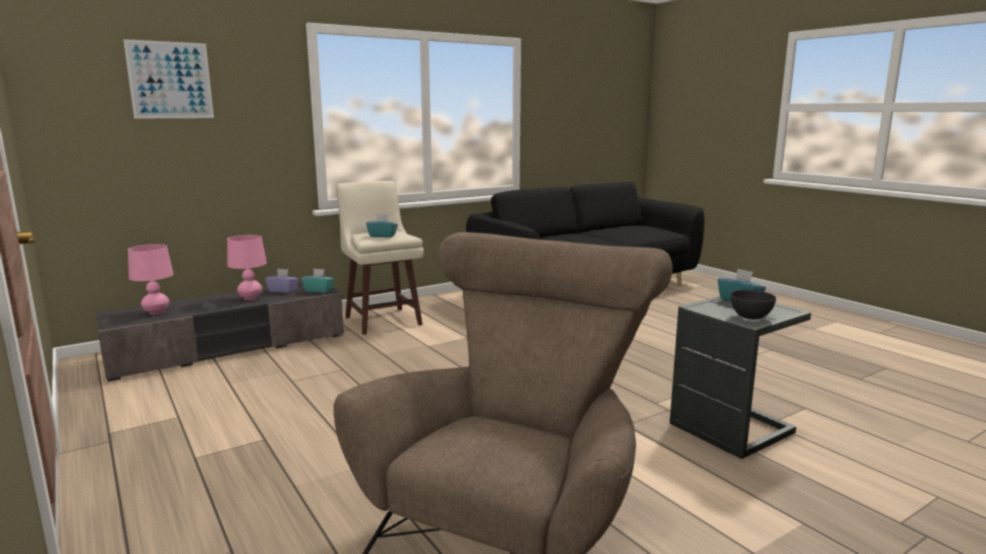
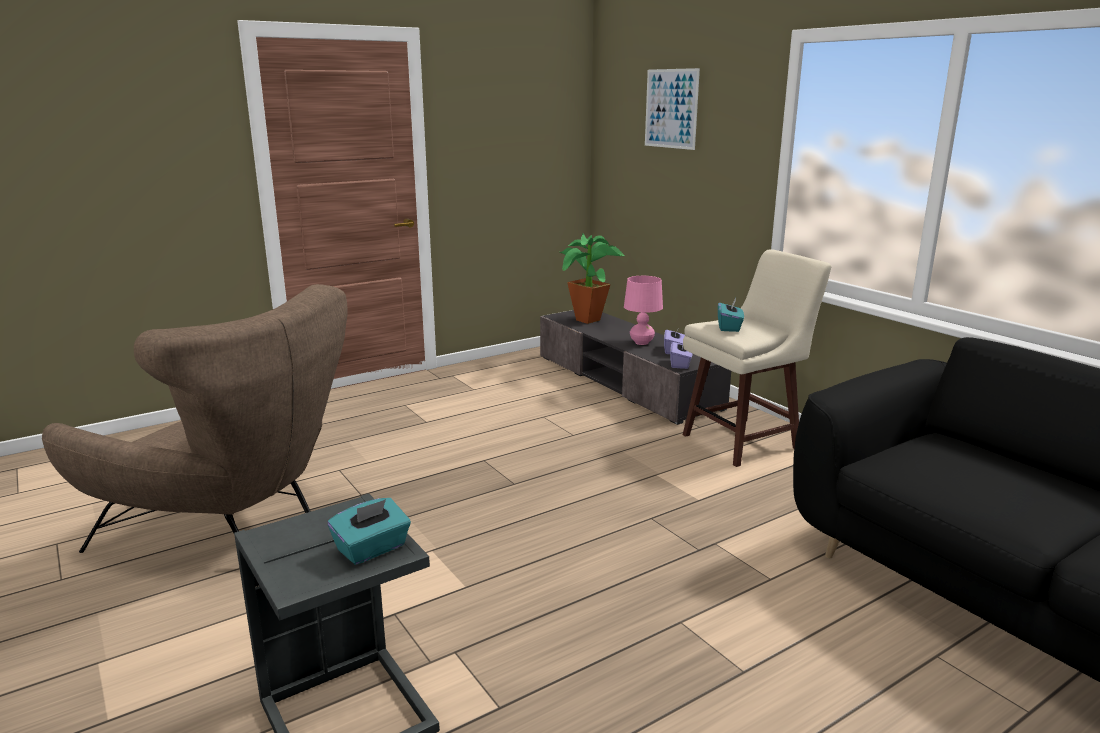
camera: 90 degrees right, 5 degrees up
(156, 312) = (589, 321): pink table lamp -> potted plant
(319, 290) = (680, 364): turquoise tissue box -> purple tissue box
(750, 317) = (285, 539): grey bowl -> none

